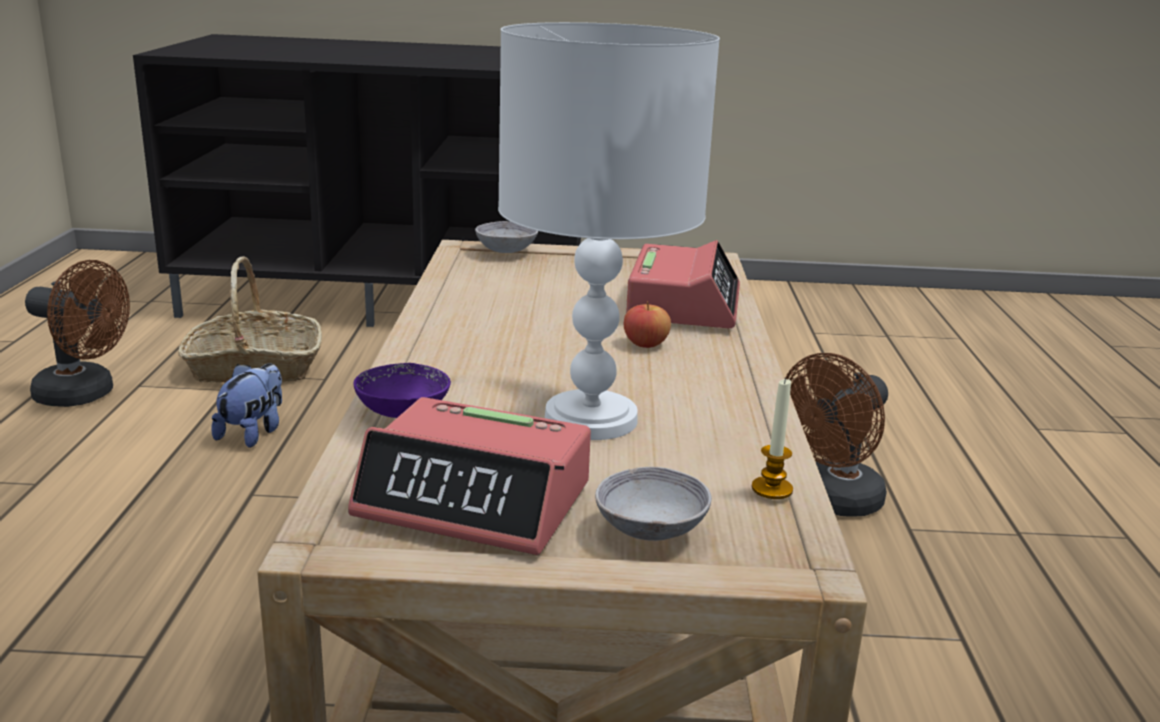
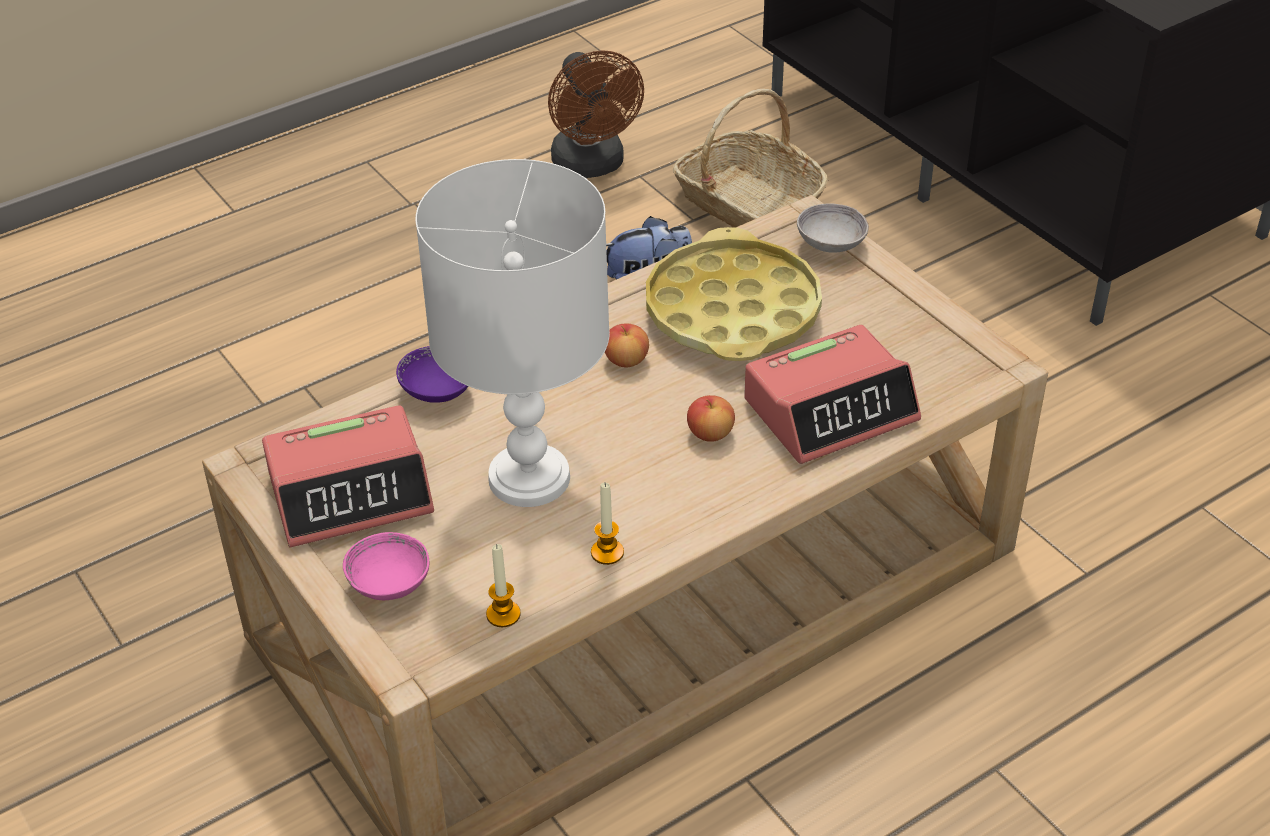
camera: 55 degrees right, 20 degrees up
(476, 500) = (351, 492): alarm clock -> alarm clock turned 90 degrees counterclockwise
(506, 339) = (626, 360): none -> apple
(520, 292) = (732, 311): none -> yellow tray
(651, 529) = (389, 583): grey bowl -> pink bowl
(742, 420) = (607, 552): none -> candle
(832, 502) = (979, 691): brown fan -> none

